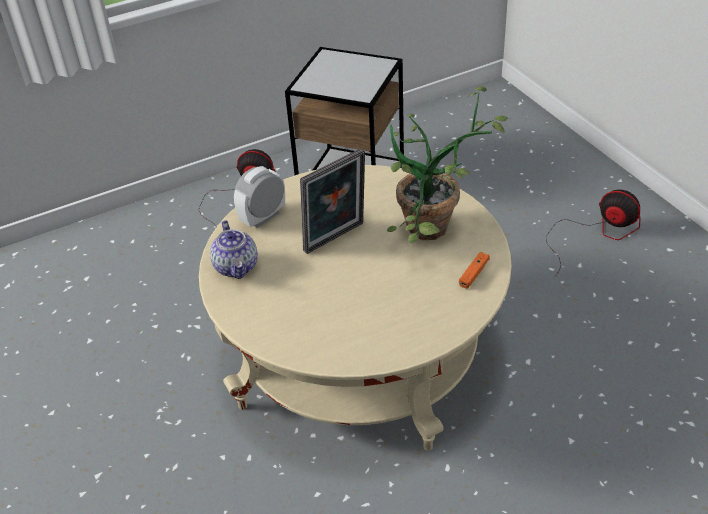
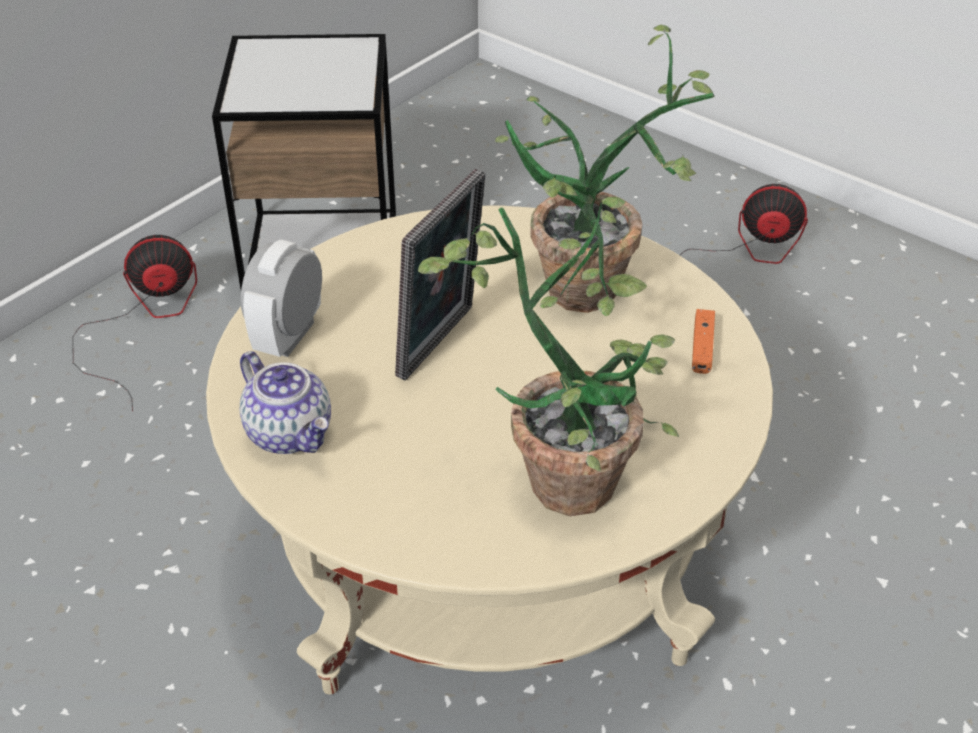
camera: 25 degrees left, 0 degrees up
(362, 319) = (568, 467): none -> potted plant

